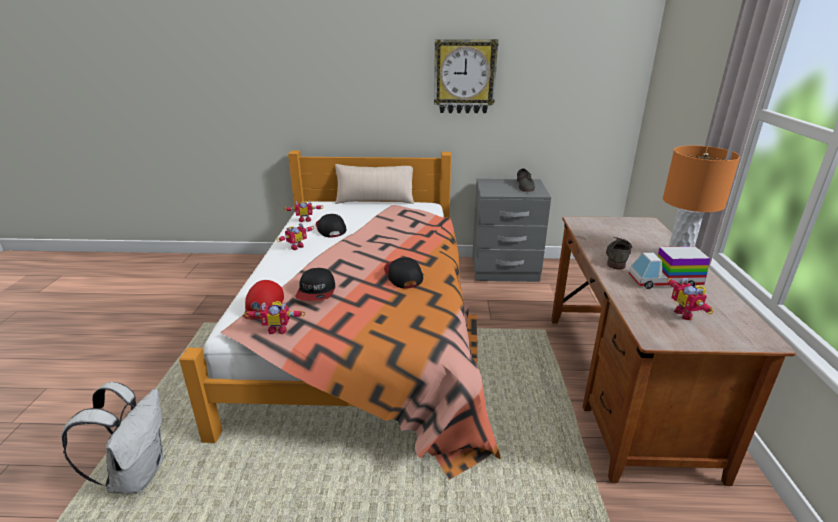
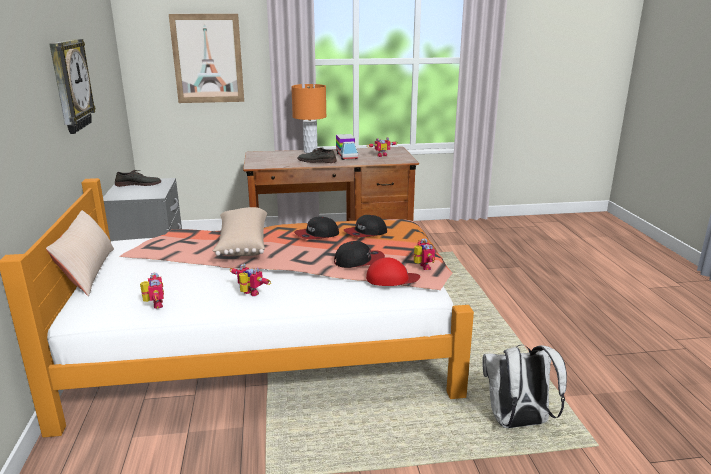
camera: 100 degrees left, 5 degrees down
(330, 229) = (193, 283): cap -> cap (365, 233)
(394, 241) = (242, 244): none -> beige pillow
(693, 85) = (207, 59): none -> picture

